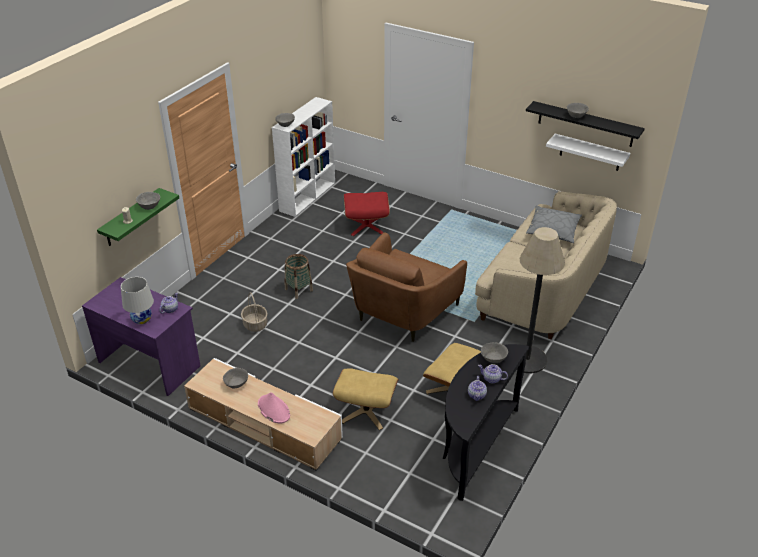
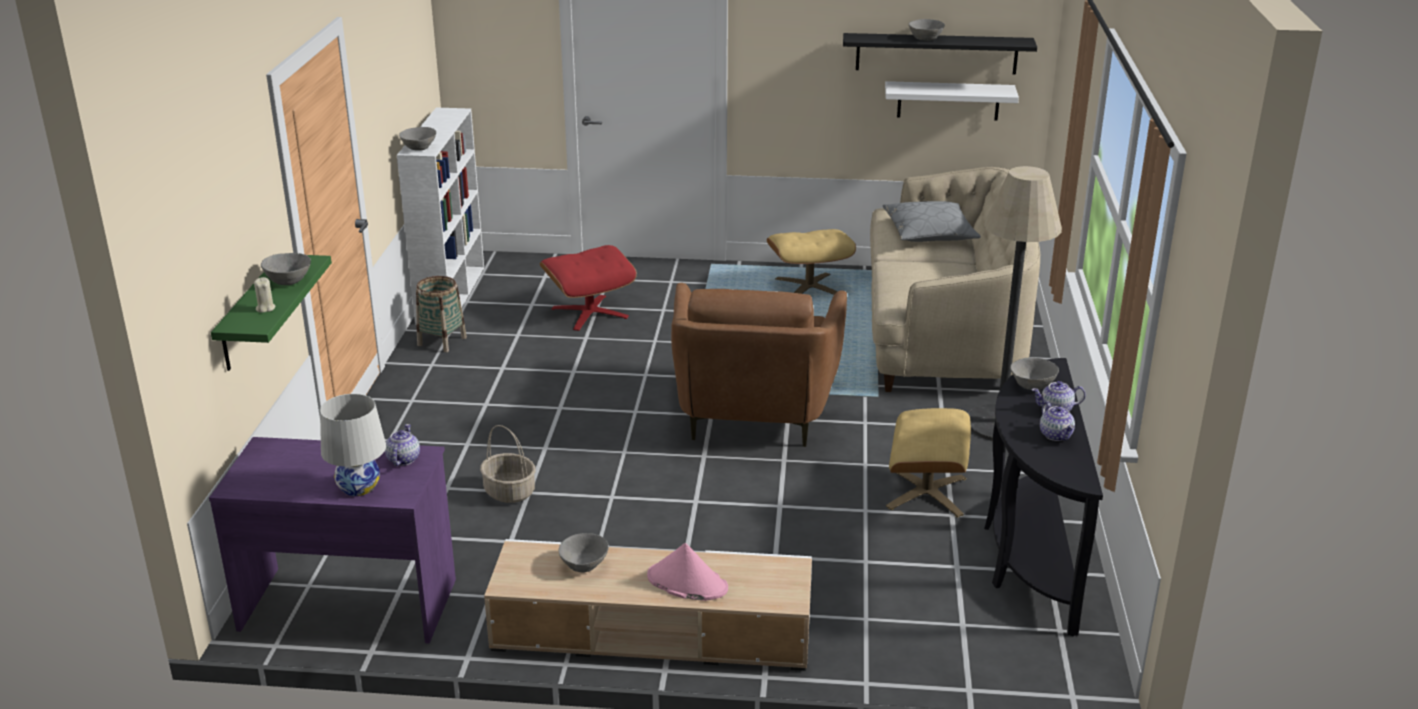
camera: 25 degrees left, 10 degrees down
(298, 289) = (546, 424): basket -> basket (442, 341)
(366, 411) = (814, 561): beige ottoman -> beige ottoman (809, 288)

